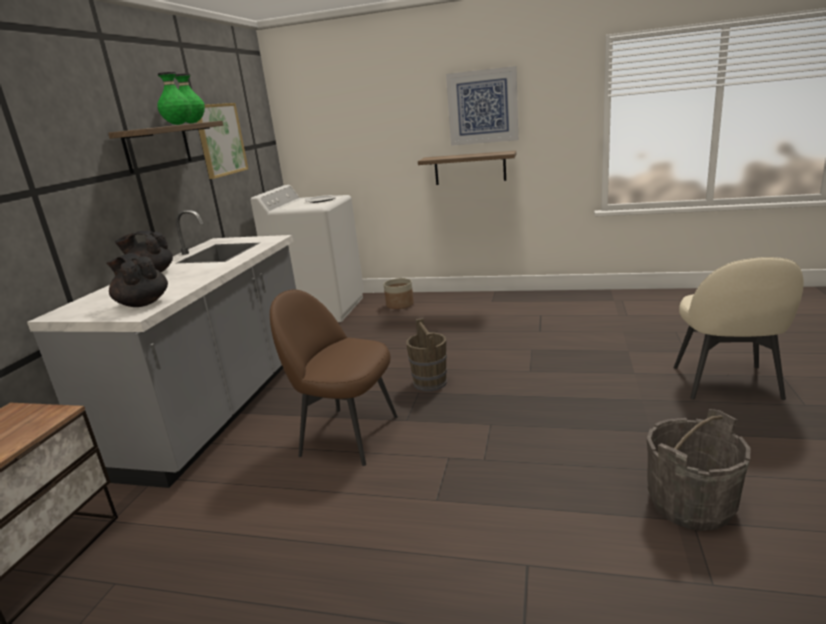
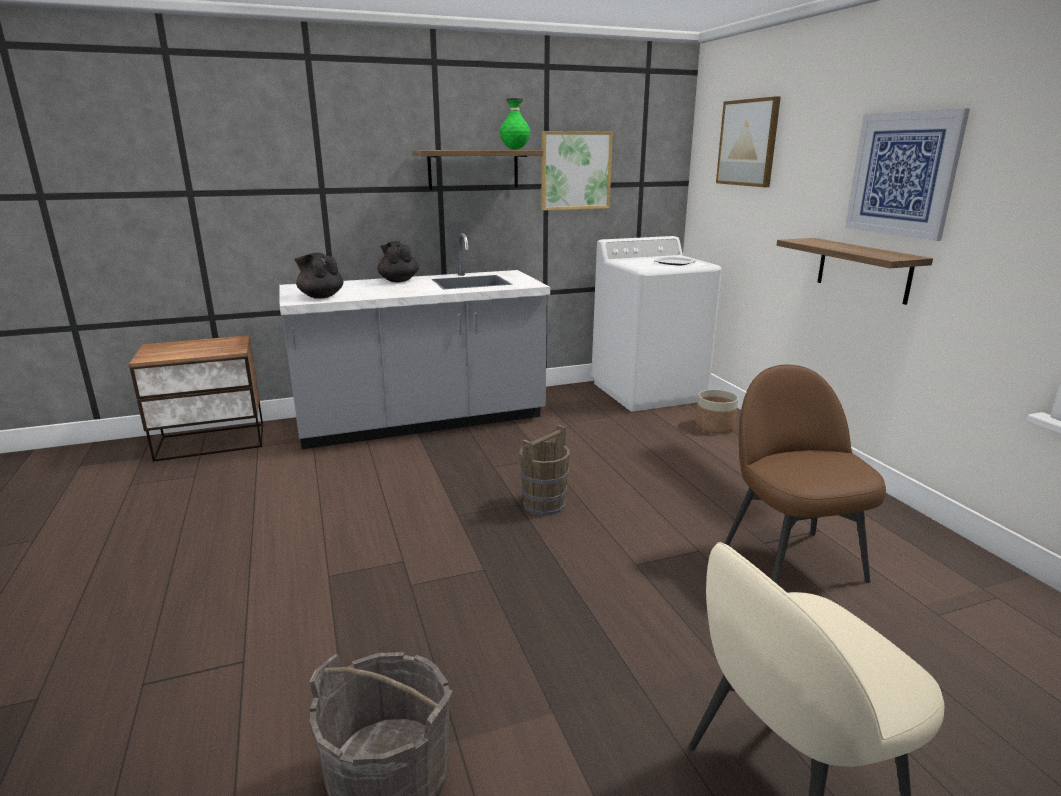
camera: 55 degrees right, 0 degrees up
(143, 303) = (321, 296): black teapot -> black teapot turned 60 degrees counterclockwise
(178, 124) = (484, 149): green vase -> none
(340, 102) = (748, 143): none -> picture
(347, 435) = (412, 493): brown chair -> brown chair (791, 561)

